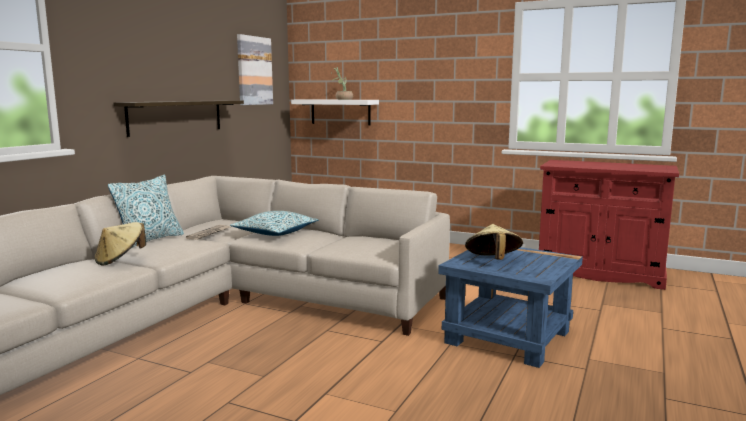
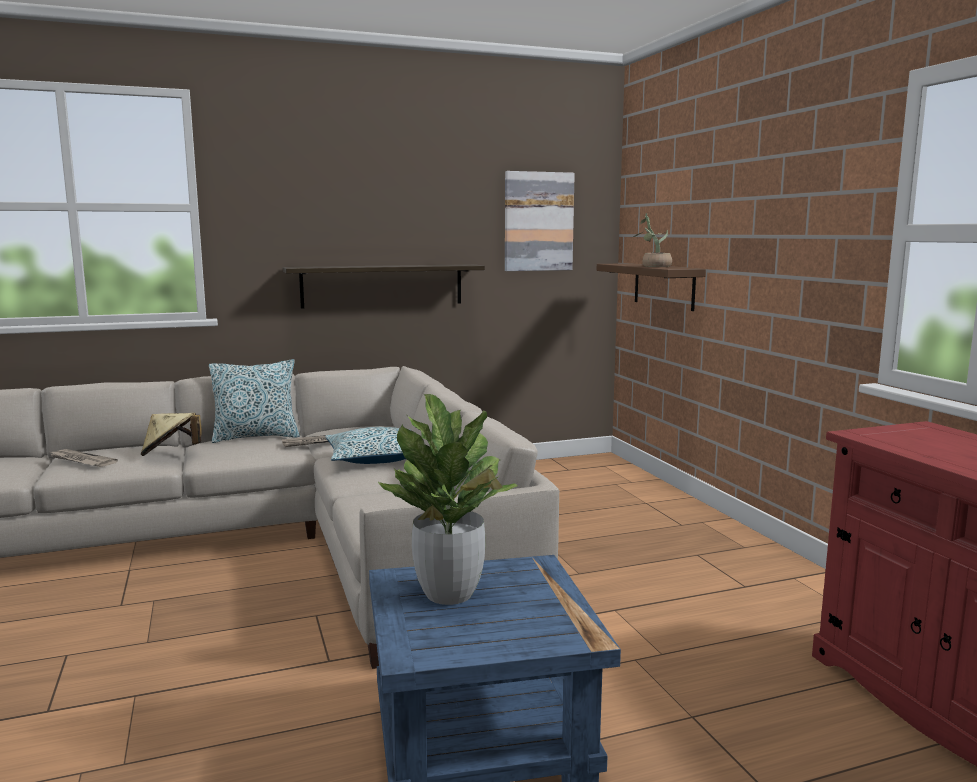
camera: 45 degrees right, 0 degrees up
(56, 279) = (81, 460): none -> newspaper
(340, 112) = (664, 286): white shelf -> brown shelf
(492, 261) = (450, 594): beige hat -> potted plant

